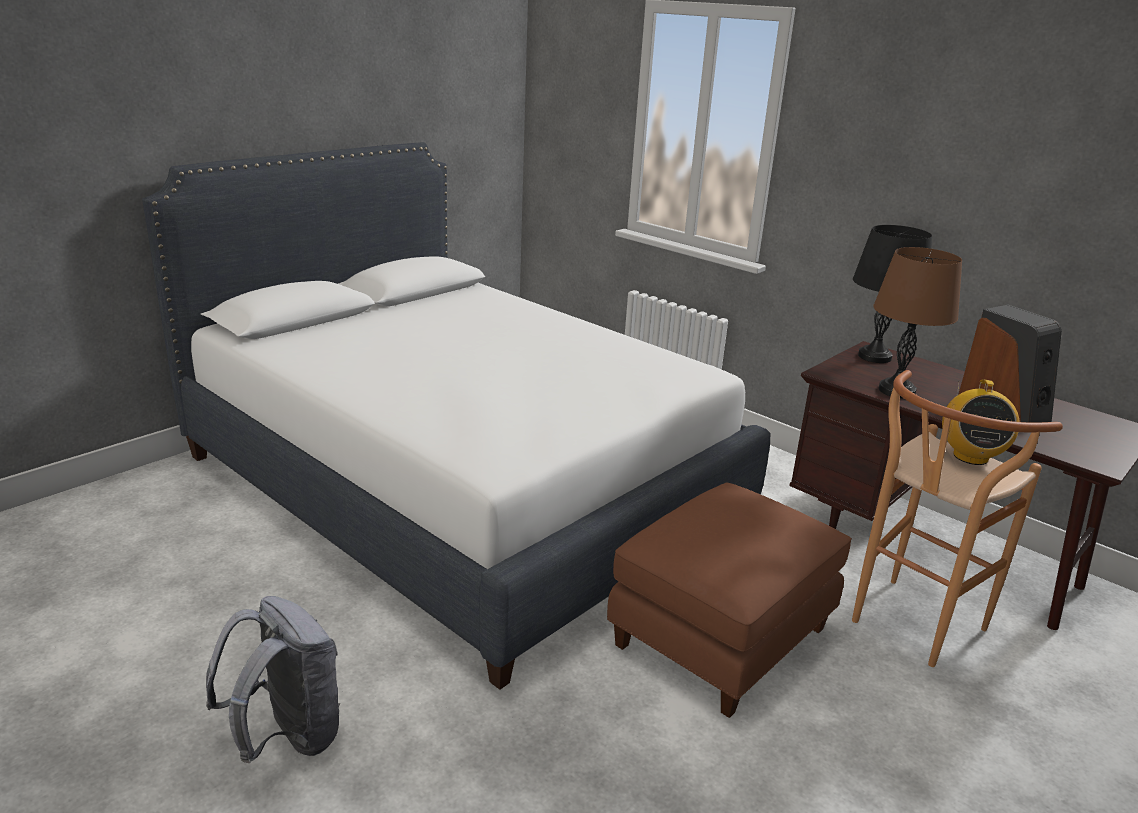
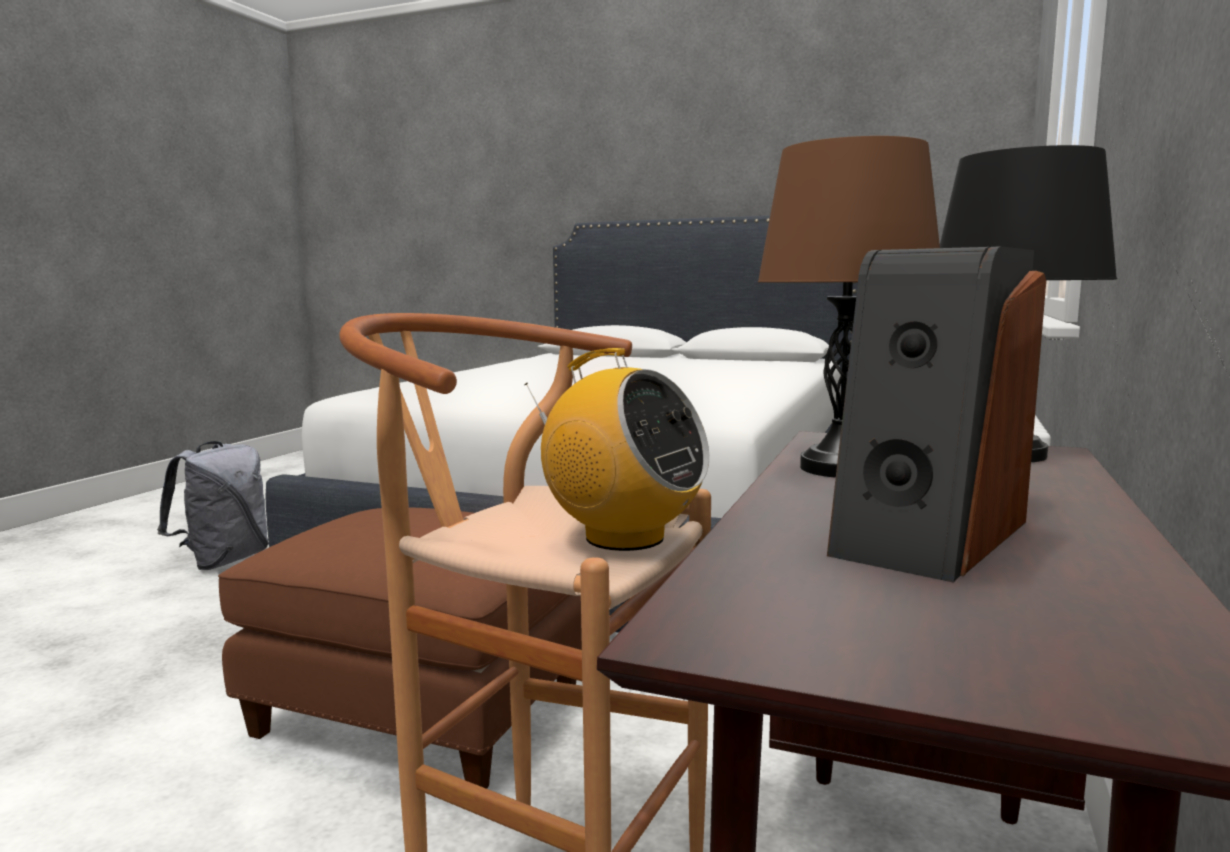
camera: 70 degrees right, 15 degrees down
(970, 456) = (623, 537): radio -> radio turned 135 degrees counterclockwise

